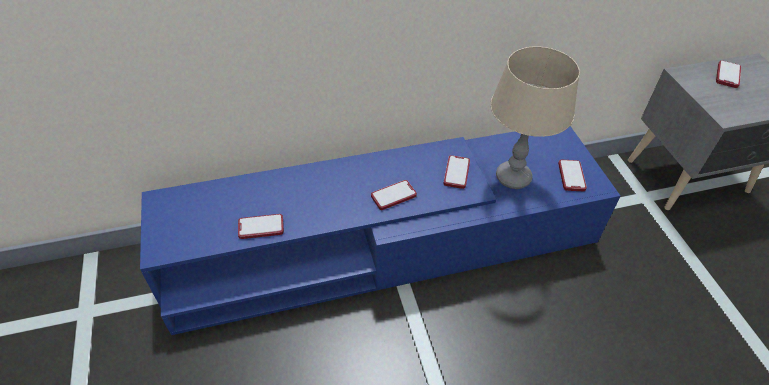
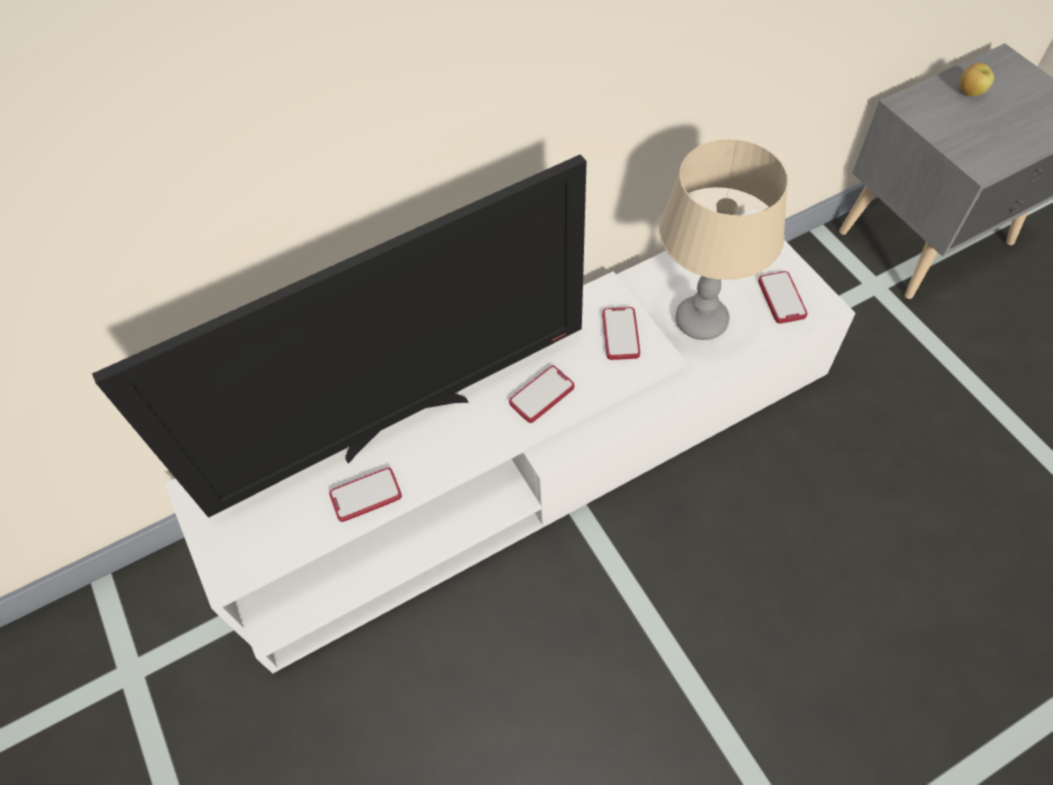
camera: 10 degrees left, 10 degrees up
(300, 190) = (403, 420): none -> television
(383, 245) = (530, 454): blue tv stand -> white tv stand
(727, 75) = (970, 92): phone -> apple

